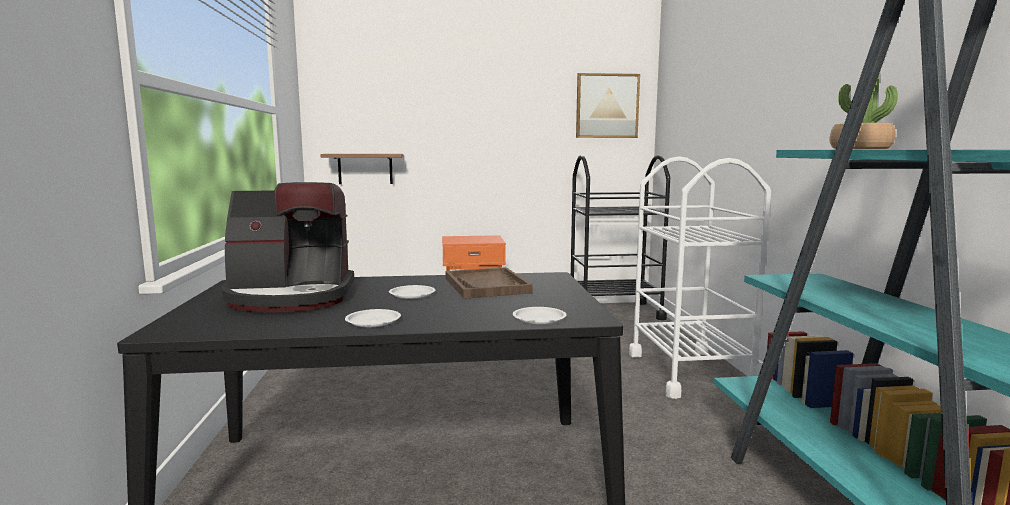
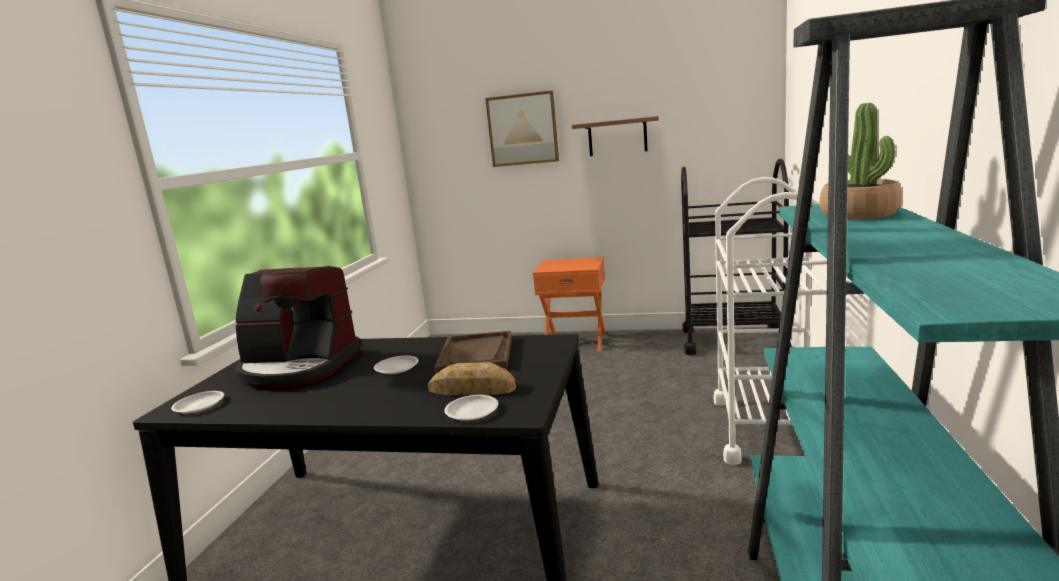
camera: 20 degrees right, 5 degrees up
(365, 168) = (464, 195): shelf -> shelf (617, 137)
(373, 321) = (328, 406): white plate -> white plate (199, 405)
(516, 305) = (472, 389): none -> bread
(607, 106) = (721, 102): picture -> picture (523, 129)

